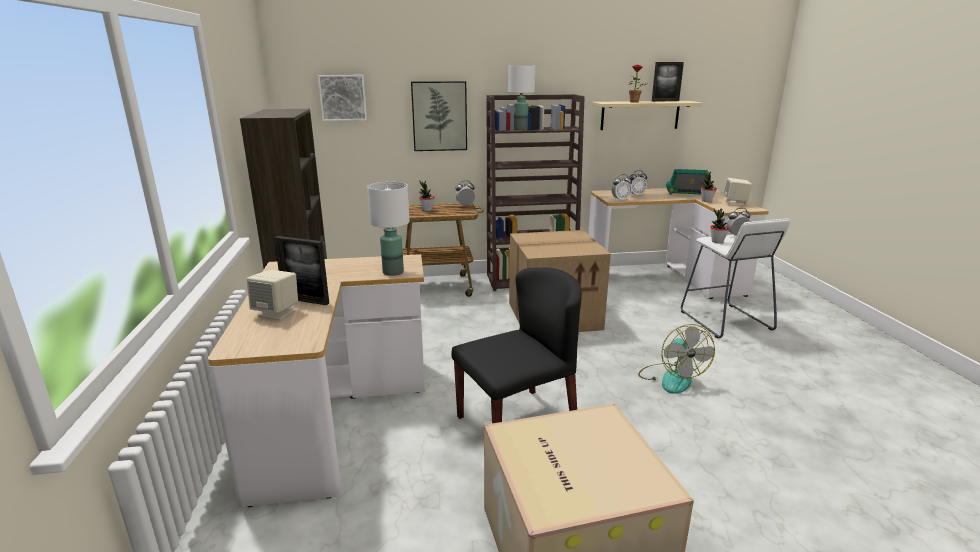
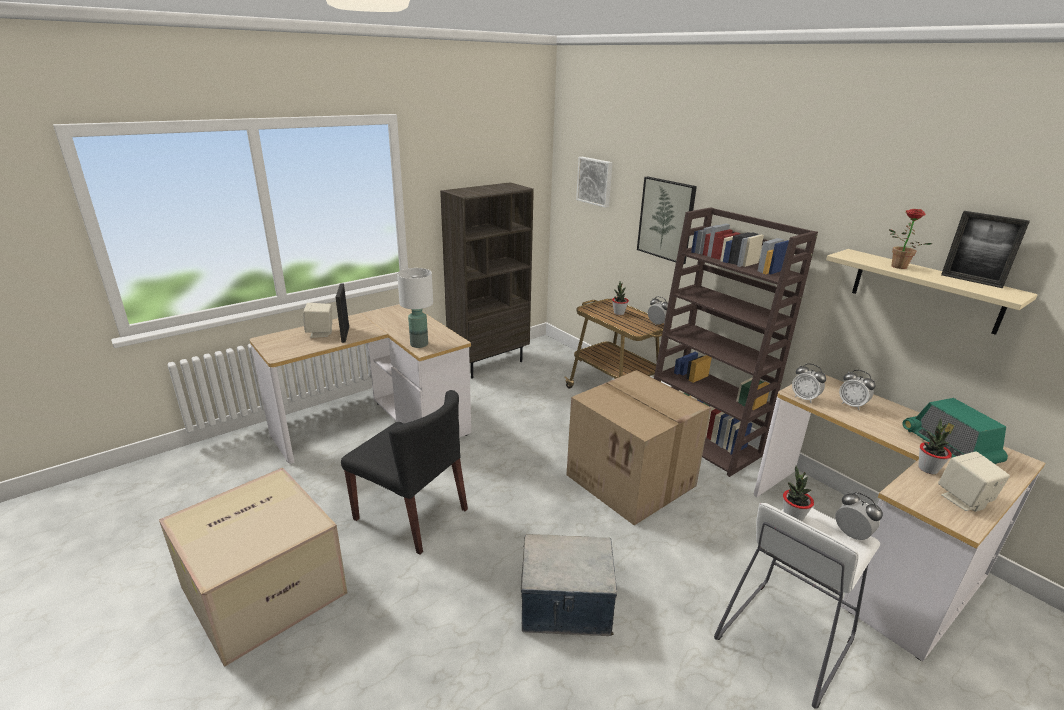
camera: 60 degrees right, 5 degrees up
(520, 129) = (718, 258): white table lamp -> none
(671, 378) = (565, 606): fan -> storage box

